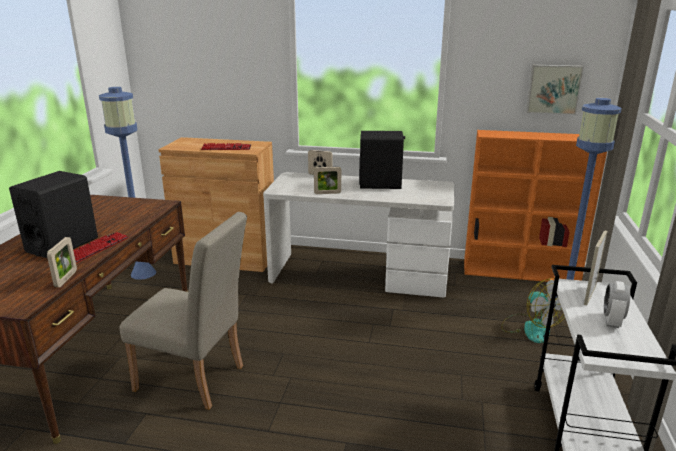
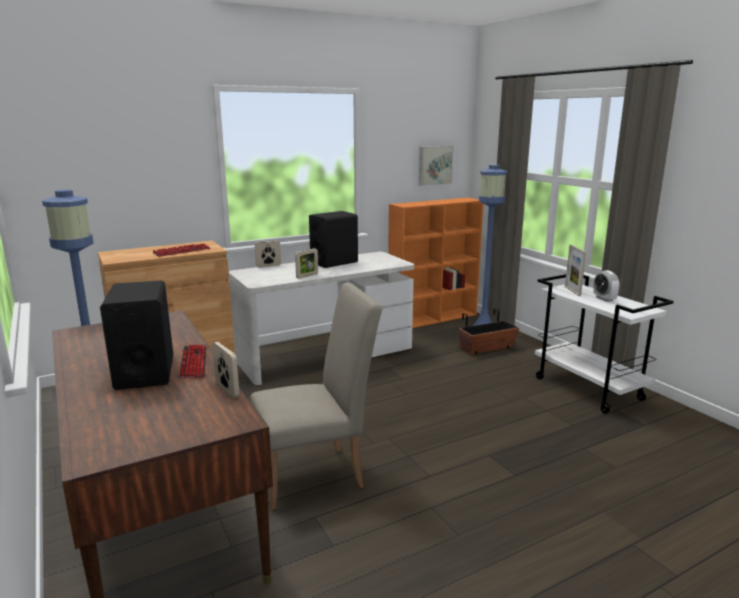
camera: 40 degrees left, 5 degrees down
(530, 328) = (487, 347): fan -> planter

